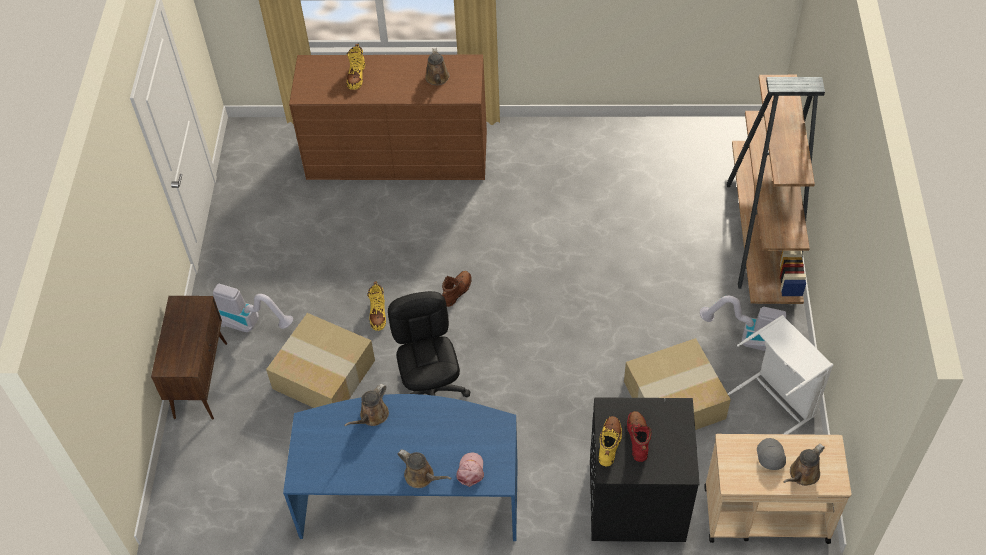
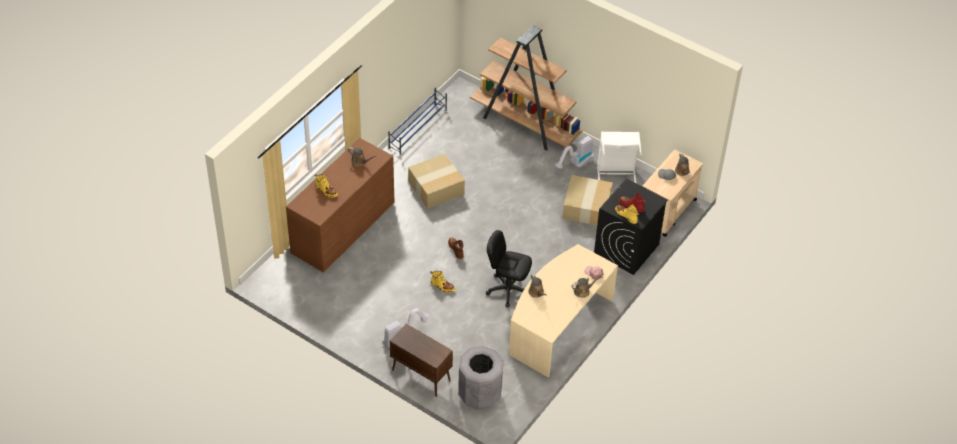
camera: 60 degrees left, 5 degrees down
(210, 469) = (479, 395): none -> grey trash can
(322, 375) = (461, 325): cardboard box -> cardboard box (435, 188)
(410, 495) = (558, 325): blue desk -> beige desk
(638, 130) = (418, 128): none -> blue shoe rack

